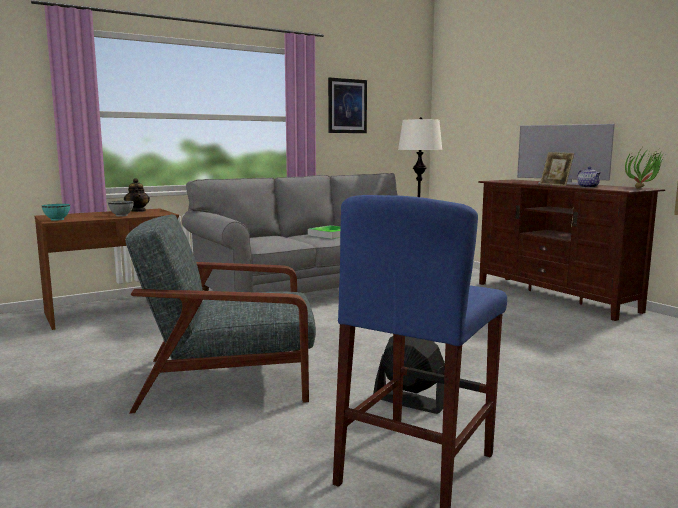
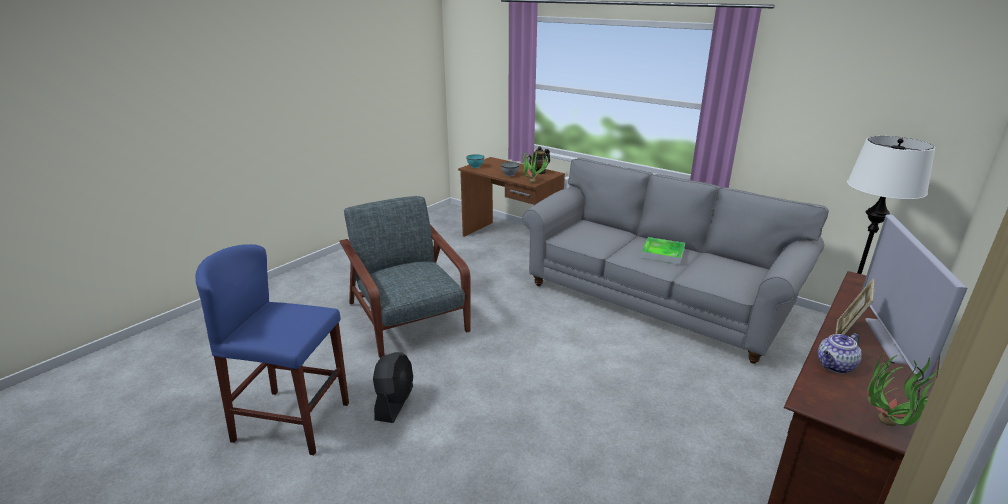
camera: 70 degrees right, 15 degrees up
(162, 213) = (532, 181): none -> potted plant
(347, 106) = (810, 100): picture -> none

